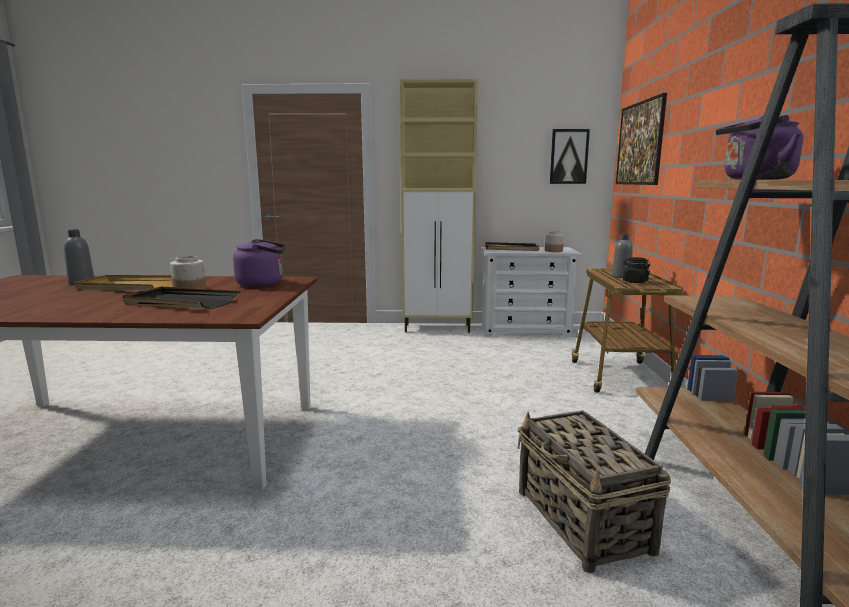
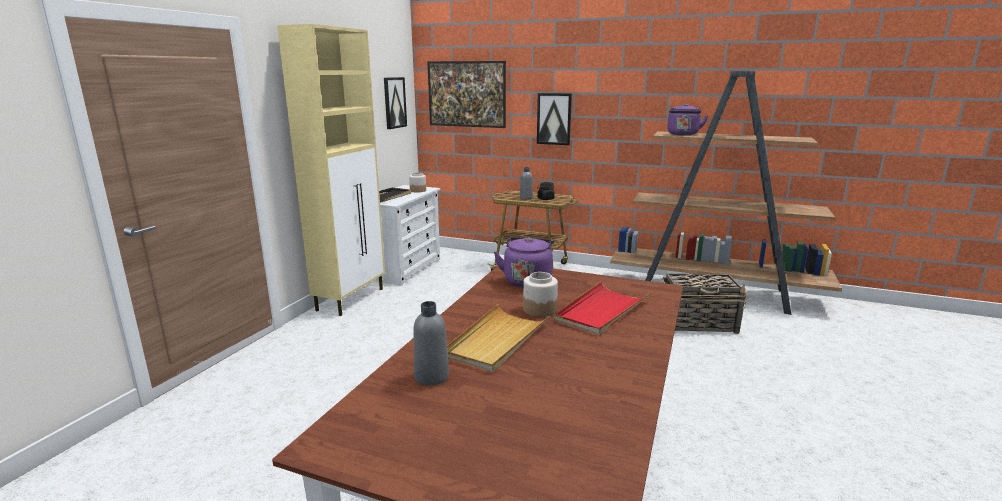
camera: 70 degrees left, 5 degrees up
(181, 302) = (601, 311): black tray -> red tray
(692, 169) = (554, 119): none -> picture

